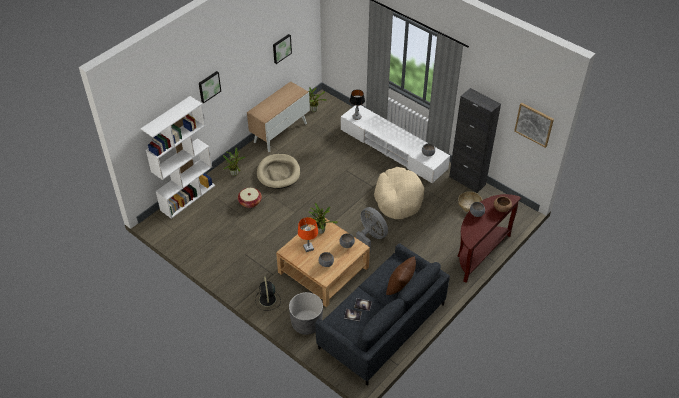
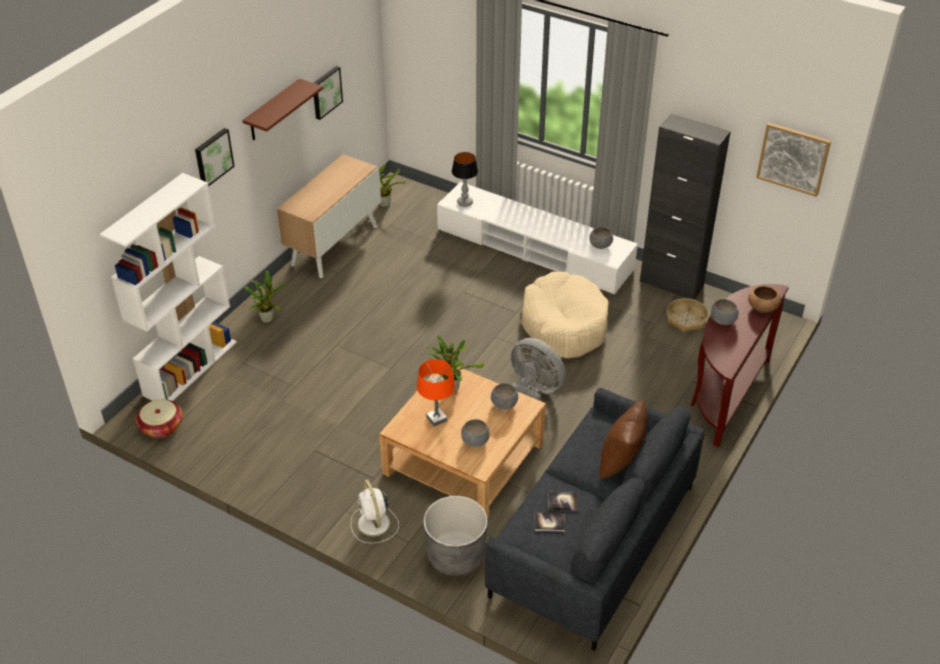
camera: 10 degrees left, 5 degrees down
(247, 60) = (273, 111): none -> brown shelf
(250, 202) = (305, 362): basket -> basket (161, 427)
(267, 300) = (374, 524): black fan -> white fan
(278, 173) = (346, 309): beige dog bed -> none

